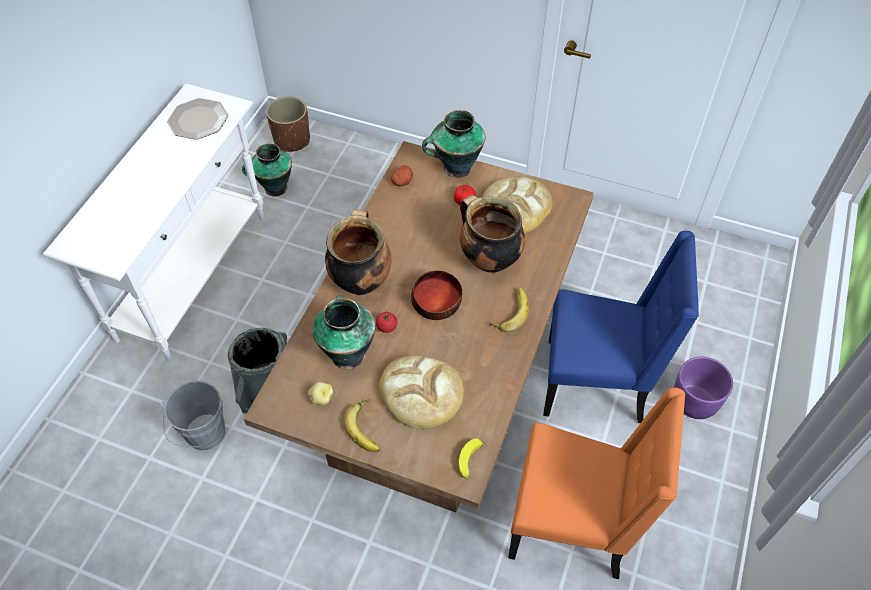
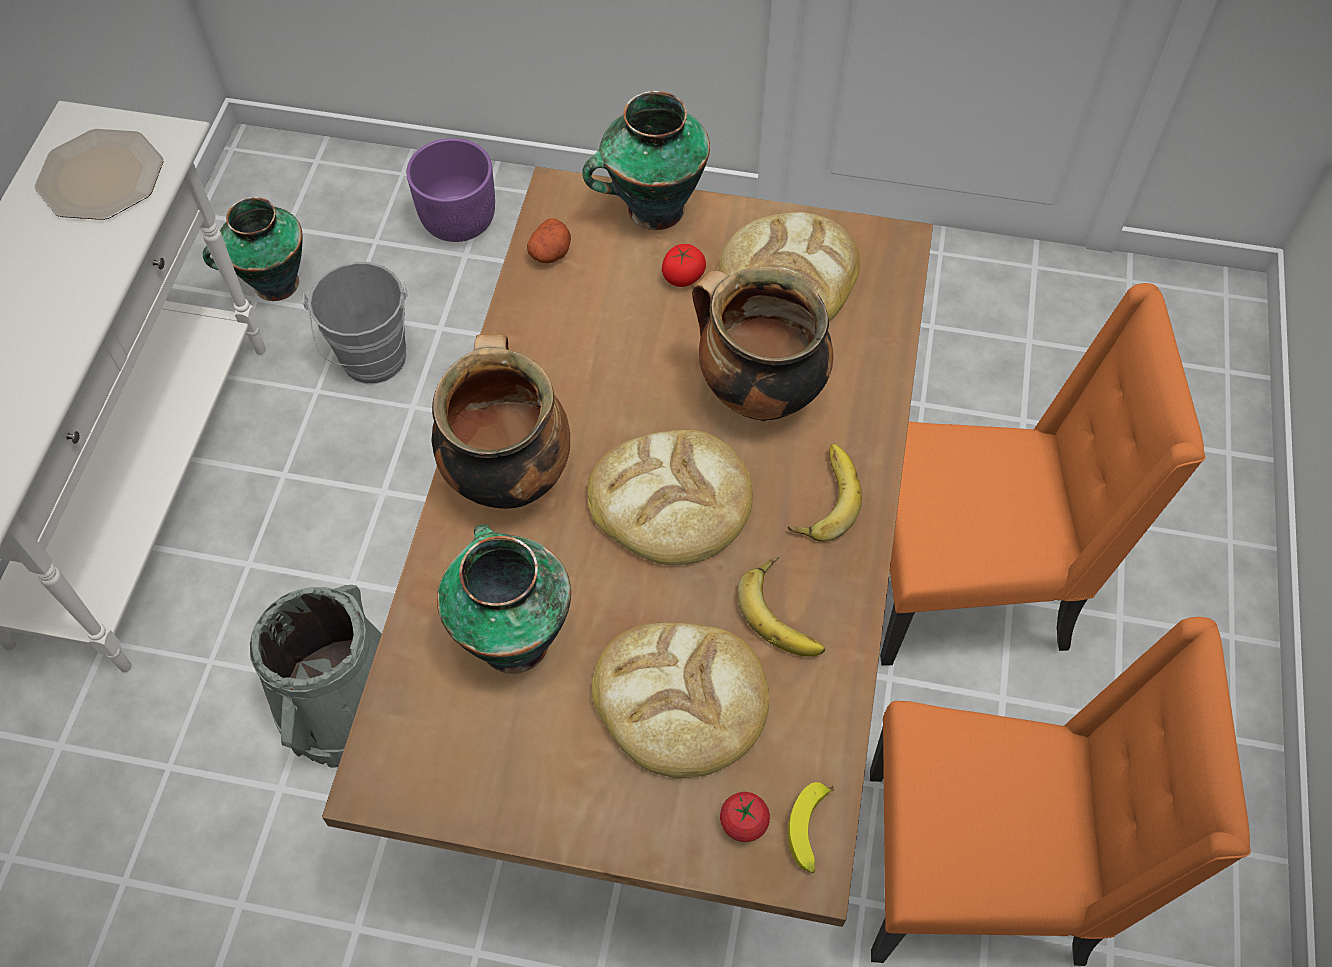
camera: 10 degrees left, 5 degrees up
(205, 437) = (229, 818): grey bucket -> grey bucket (374, 364)
(292, 140) = (291, 182): brown planter -> none
(321, 398) = (477, 745): potato -> none
(367, 428) = (586, 794): banana -> banana (786, 612)
(386, 327) = (581, 568): tomato -> tomato (743, 823)
(436, 302) = (671, 500): bowl -> bread
(597, 382) = (968, 583): blue chair -> orange chair
(695, 401) = (1154, 592): purple planter -> purple planter (459, 219)

